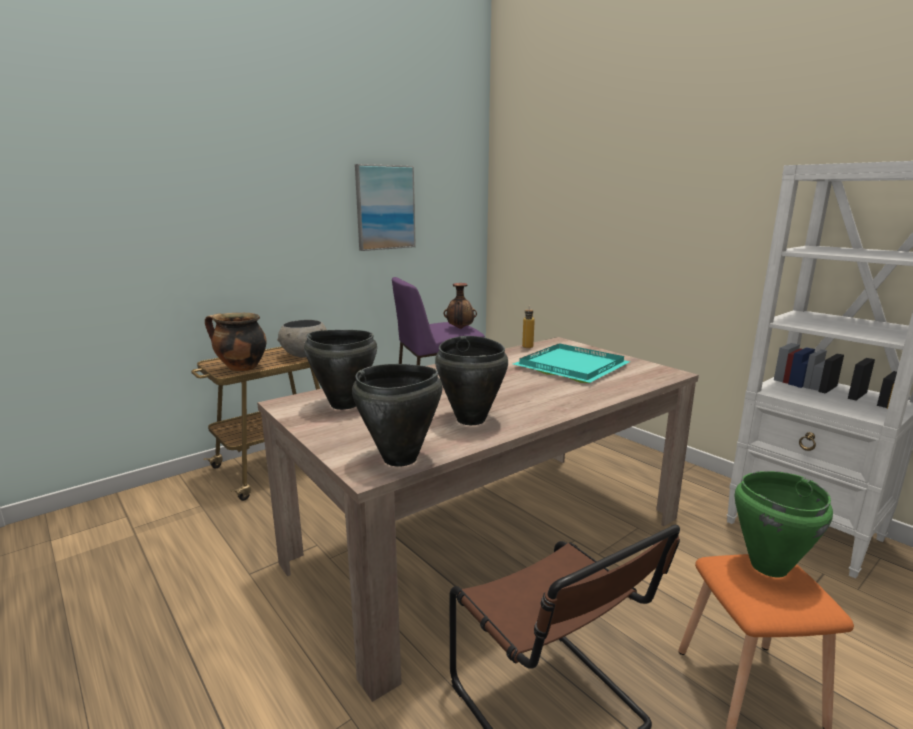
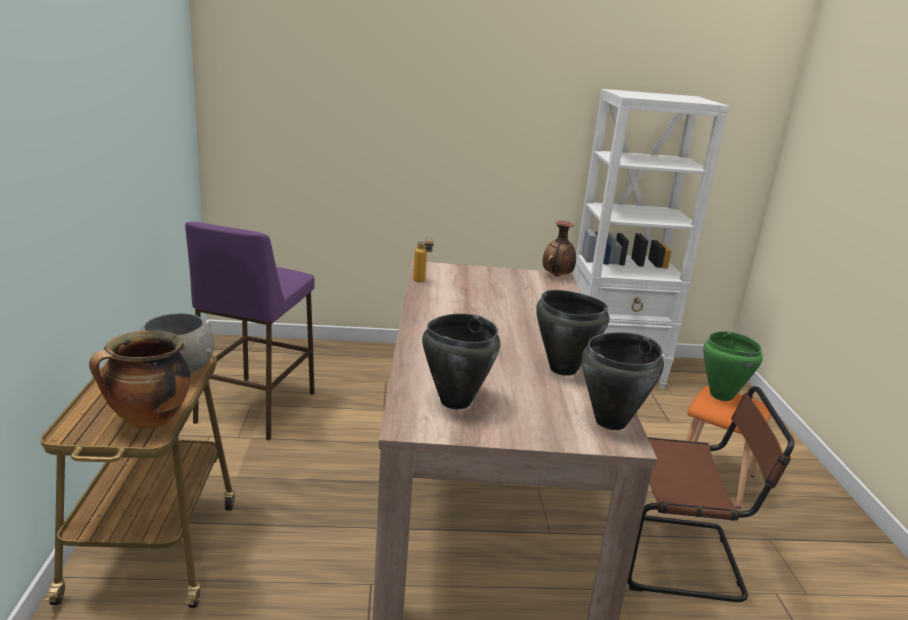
camera: 55 degrees left, 5 degrees up
(385, 207) = (136, 117): picture -> none
(460, 328) = (283, 273): vase -> vase (557, 276)
(572, 367) = (498, 292): turquoise tray -> none

